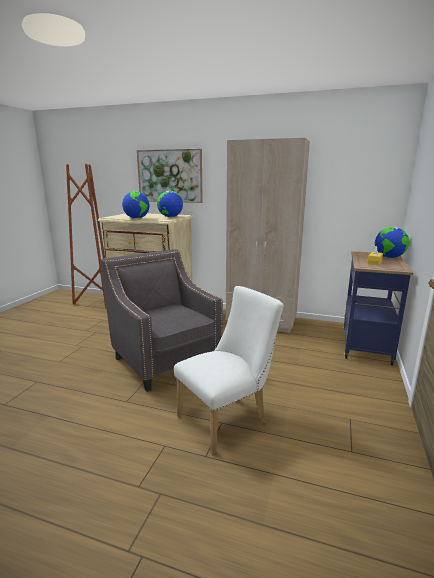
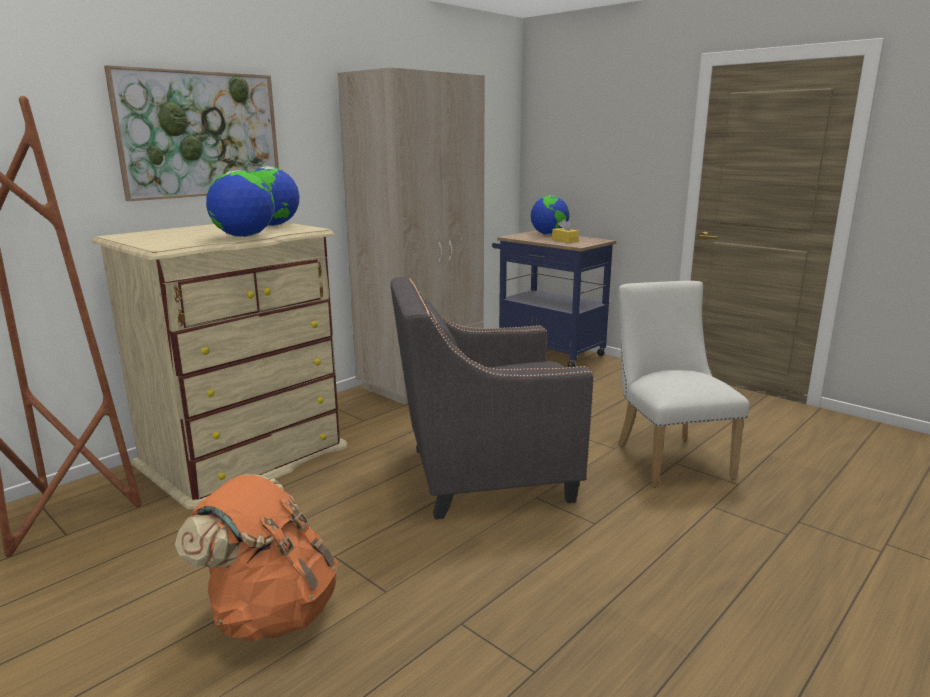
camera: 65 degrees left, 0 degrees up
(45, 346) = (271, 612): none -> orange backpack

